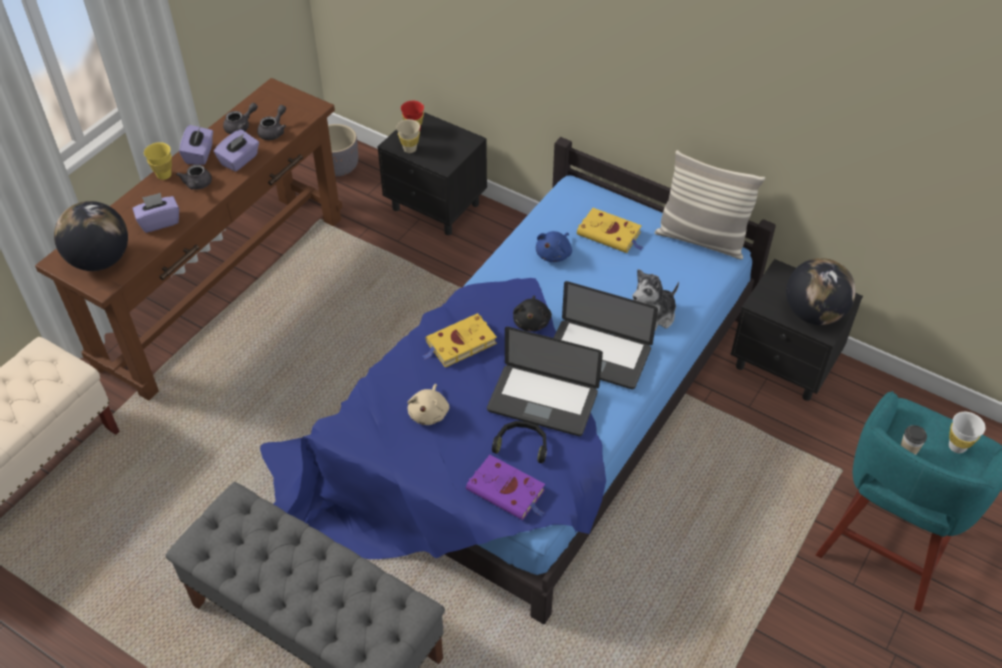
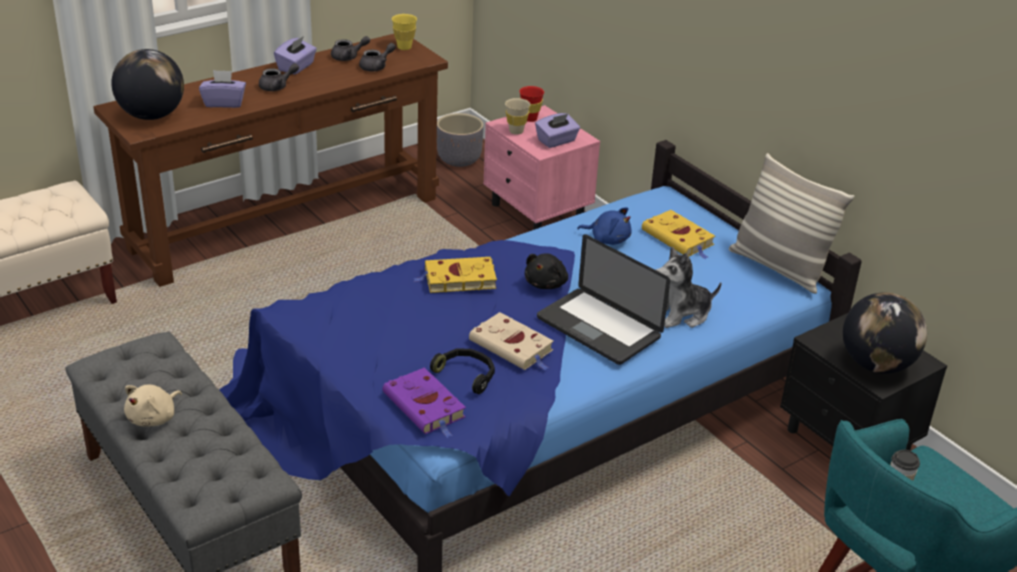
camera: 20 degrees right, 15 degrees down
(164, 175) = (253, 73): yellow cup -> yellow cup (404, 47)
(197, 185) = (277, 87): grey teapot -> grey teapot turned 135 degrees counterclockwise
(239, 160) = (329, 79): purple tissue box -> purple tissue box (556, 141)
(429, 413) = (389, 323): beige plush toy -> beige plush toy (154, 418)
(436, 207) = (537, 213): black nightstand -> pink nightstand
(542, 401) = (513, 347): laptop -> beige book
(554, 254) = (607, 239): blue plush toy -> blue plush toy turned 120 degrees counterclockwise
(957, 446) = (965, 502): white cup -> none

